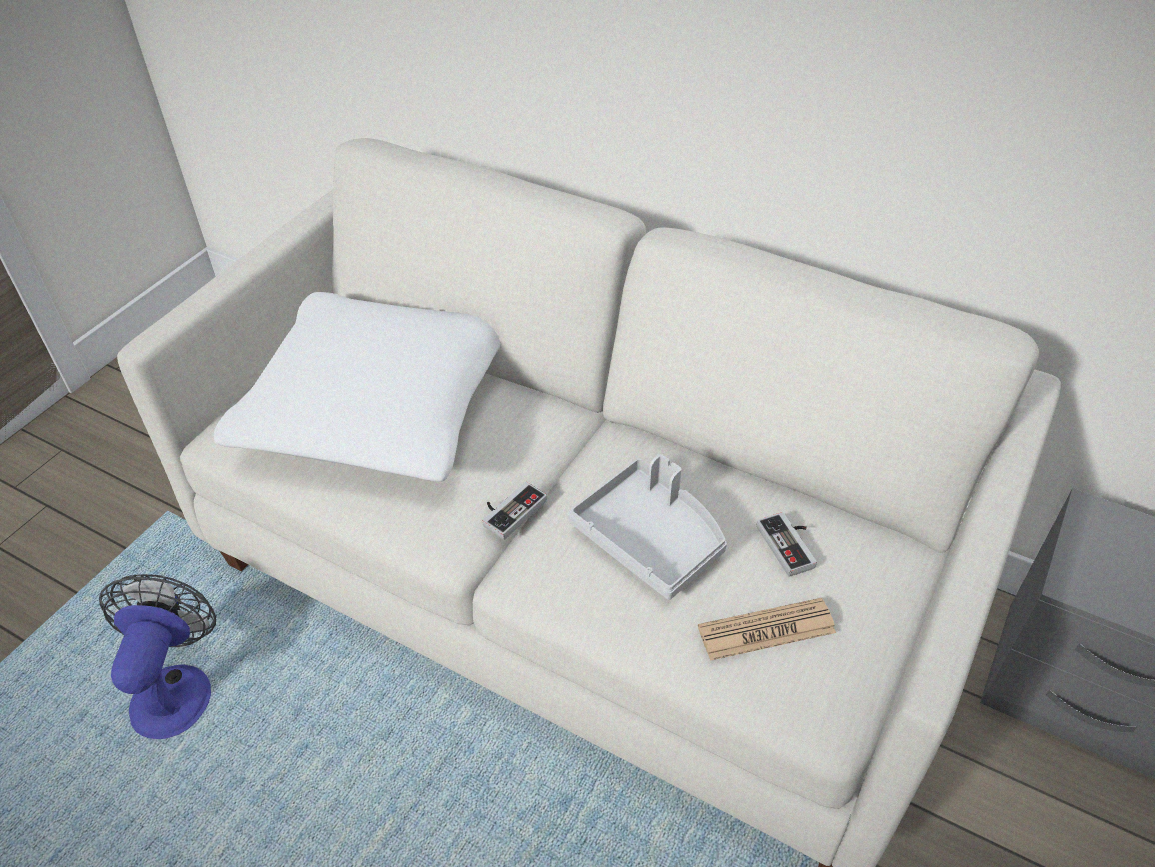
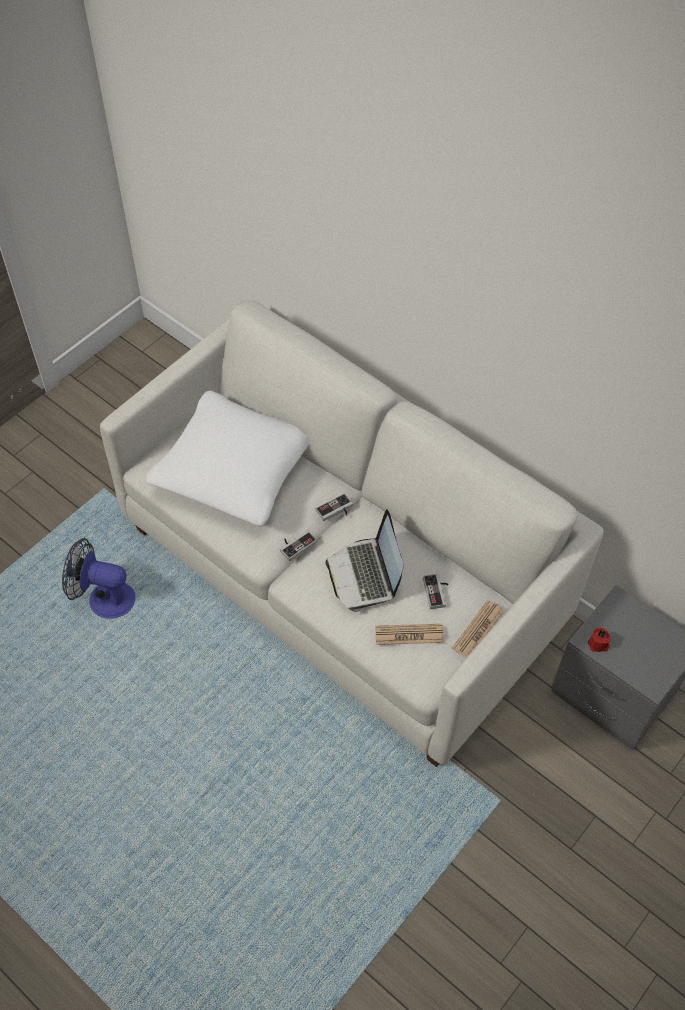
camera: 10 degrees right, 10 degrees up
(175, 687) = (103, 598): fan -> fan turned 90 degrees counterclockwise
(568, 446) = (336, 511): none -> game controller
(651, 538) = (365, 575): grey tray -> laptop
(888, 598) = (478, 630): none -> newspaper
(1096, 590) = (598, 644): none -> red candle

